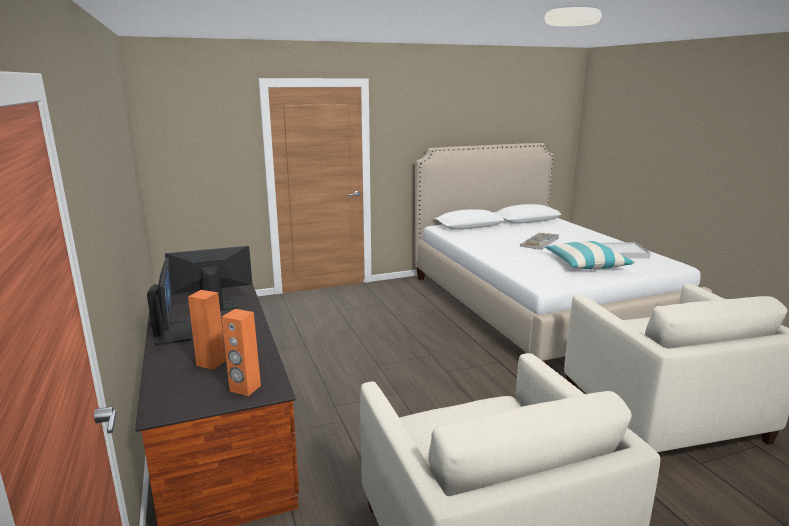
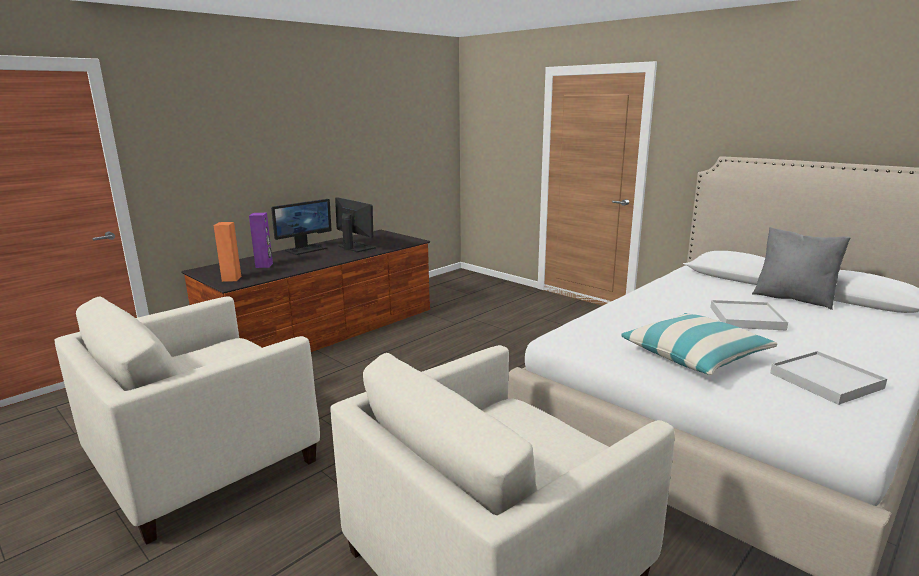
camera: 65 degrees right, 0 degrees up
(211, 363) = (264, 265): orange speaker -> purple speaker
(514, 227) = (793, 298): none -> grey pillow
(539, 242) = (746, 318): keyboard -> white tray

